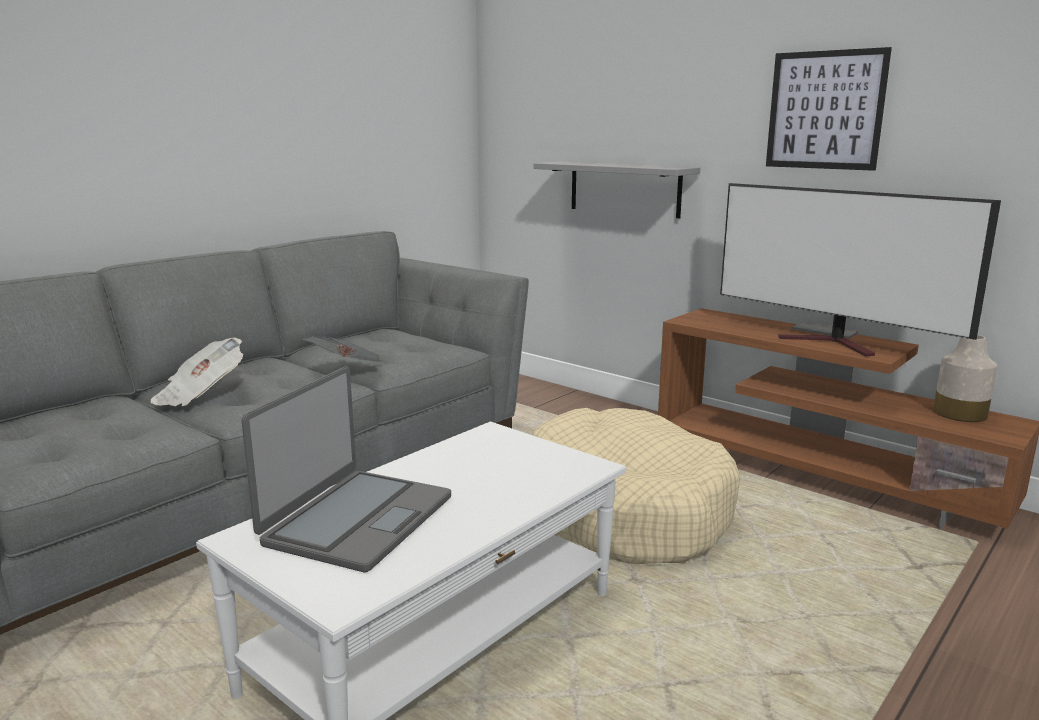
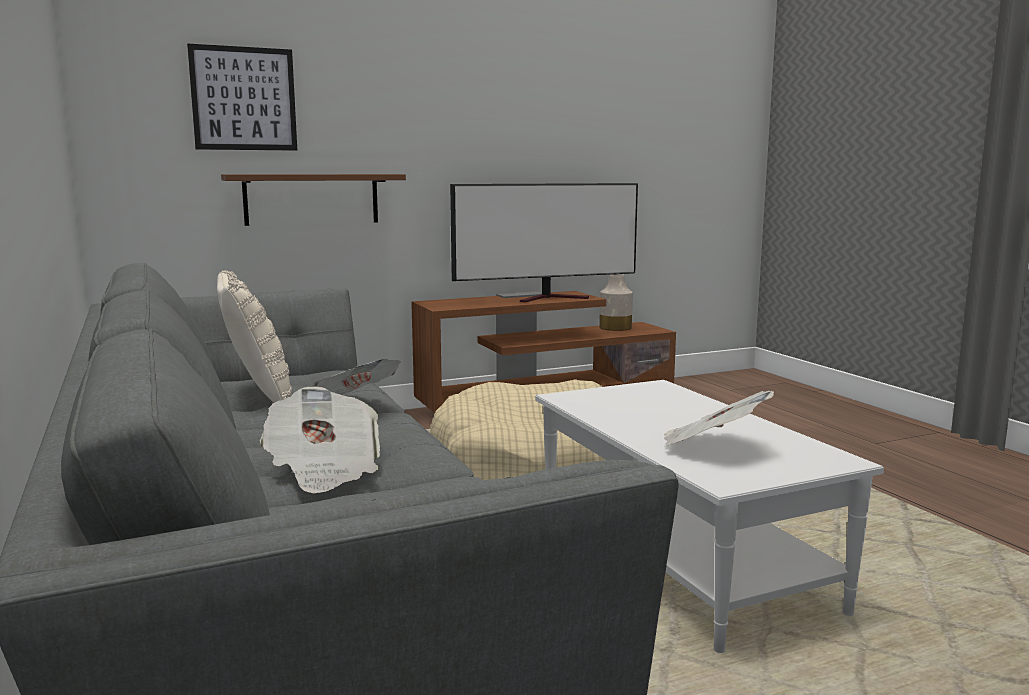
camera: 65 degrees left, 5 degrees down
(357, 520) = (711, 446): laptop -> newspaper
(368, 343) = (256, 392): none -> beige pillow
(624, 188) = (312, 199): grey shelf -> brown shelf
(825, 110) = (493, 126): picture -> picture (244, 99)

